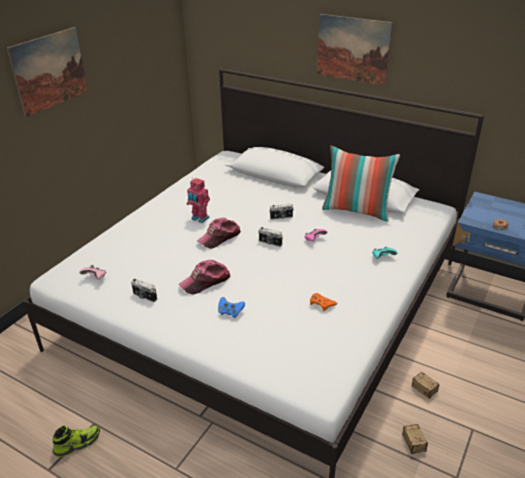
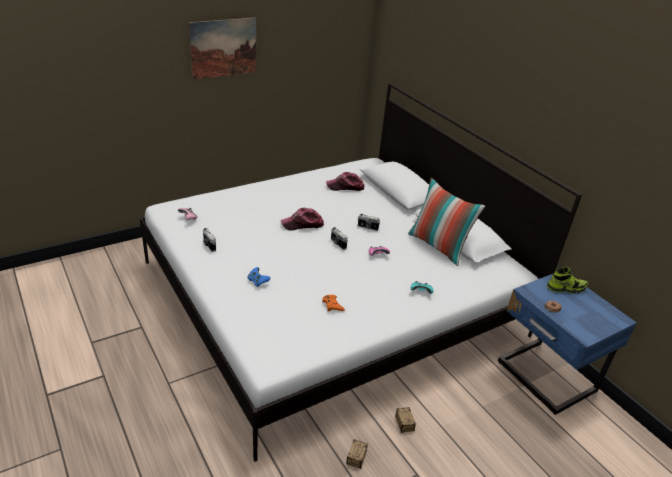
camera: 25 degrees right, 0 degrees up
(77, 443) = (121, 334): shoe -> shoe (566, 288)
(199, 219) = (301, 204): toy robot -> none
(205, 281) = (261, 252): cap -> cap (345, 187)
(353, 49) = (490, 95): picture -> none

